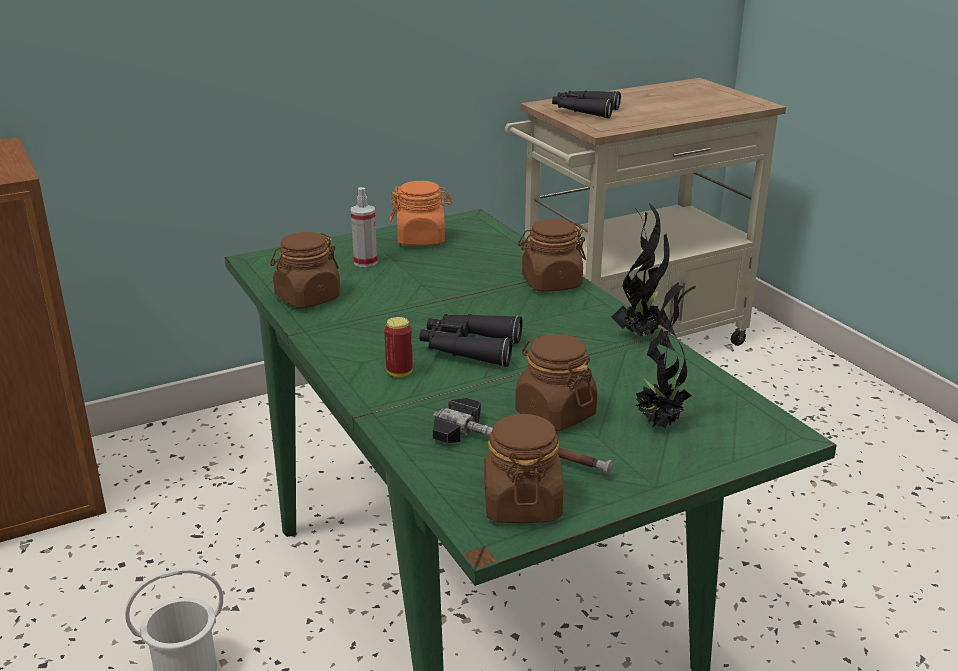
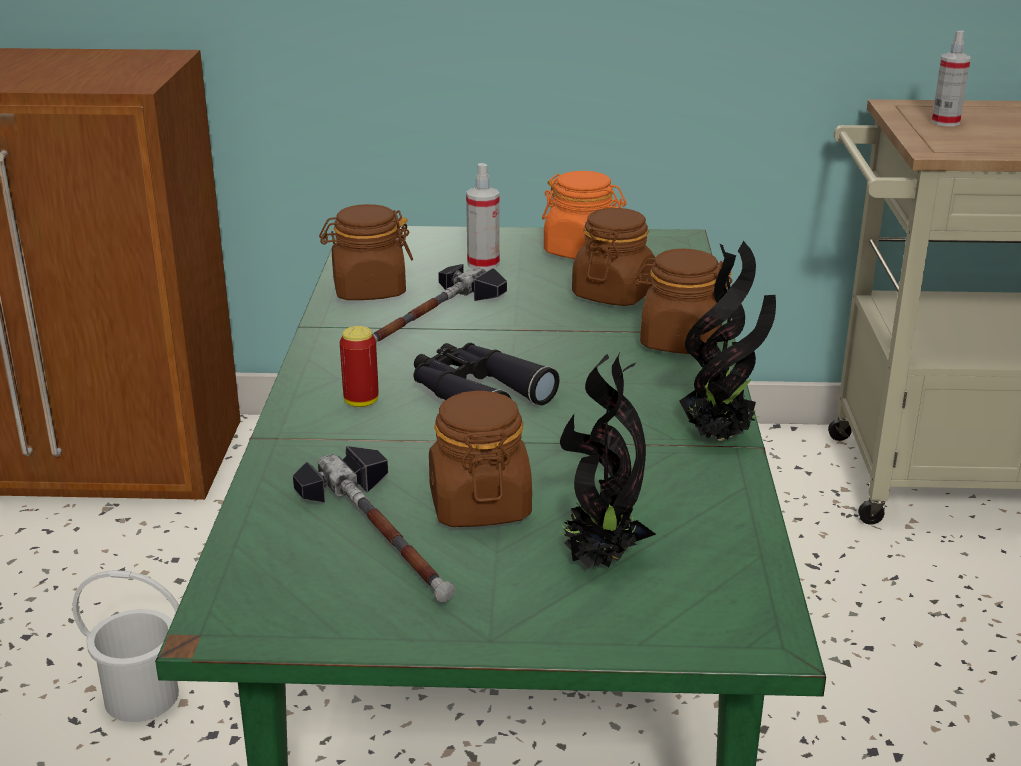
camera: 30 degrees right, 0 degrees up
(375, 307) = (430, 318): none -> hammer
(522, 504) = (302, 601): brown jar -> brown jar (613, 294)
(584, 111) = (945, 122): black binoculars -> spray bottle

